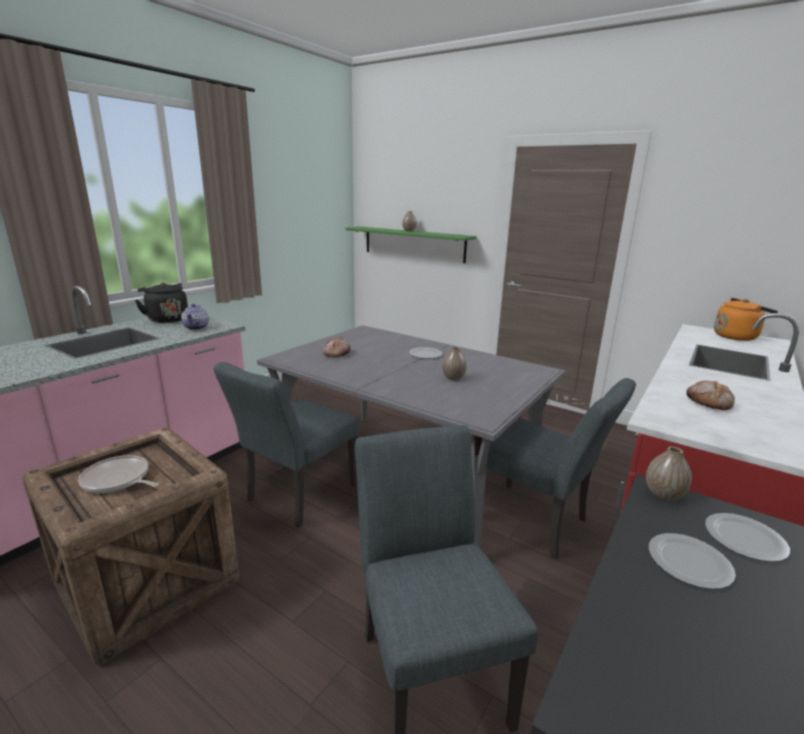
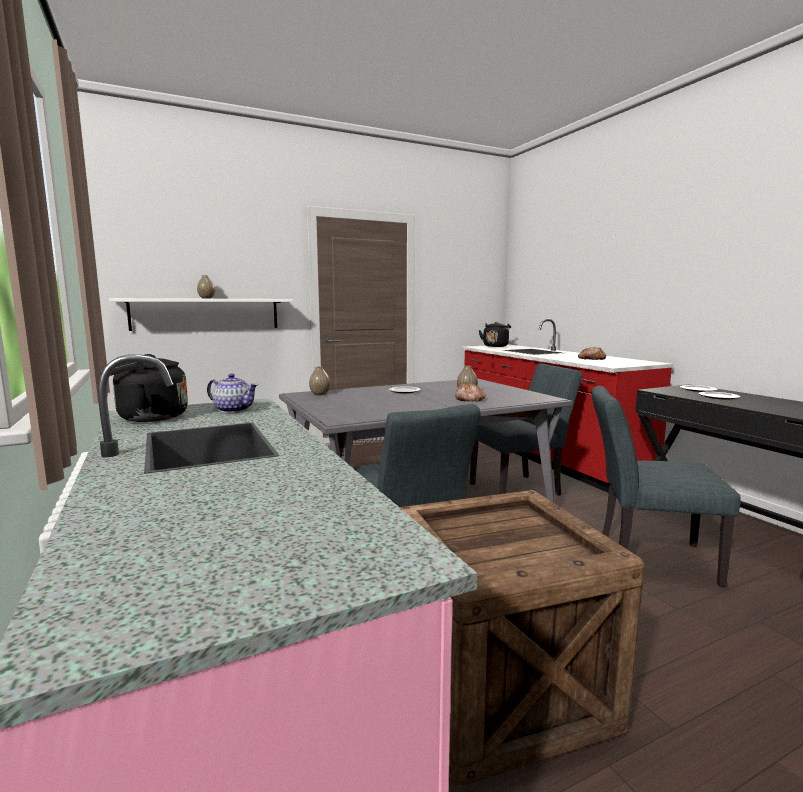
camera: 60 degrees left, 10 degrees down
(118, 480) = (508, 542): frying pan -> none
(336, 353) = (358, 406): bread -> bread (469, 399)
(413, 244) = (206, 314): green shelf -> white shelf
(663, 495) = (659, 390): vase -> vase (320, 394)
(737, 337) = (495, 346): orange kettle -> black kettle

